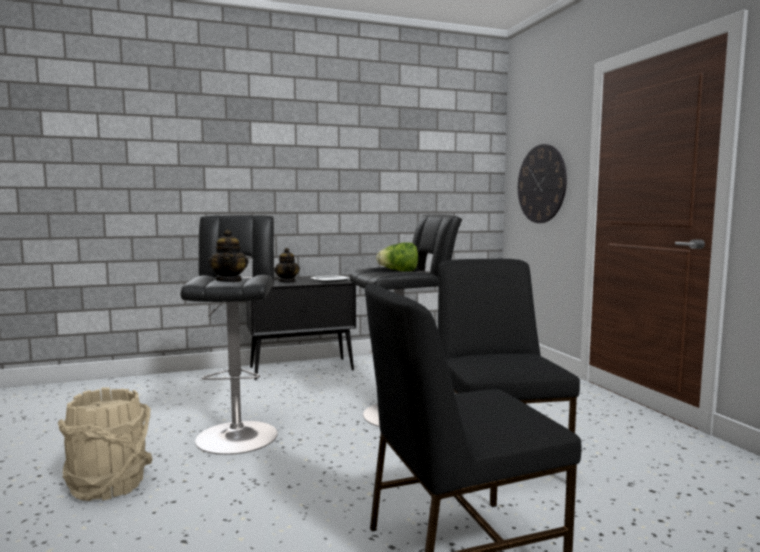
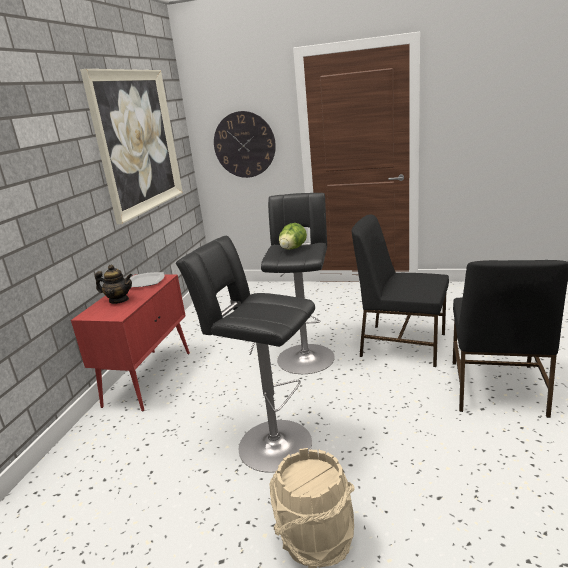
camera: 55 degrees left, 15 degrees up
(229, 281) = (276, 310): teapot -> none
(302, 368) = (149, 378): black cabinet -> red cabinet
(401, 162) = (137, 142): none -> picture

